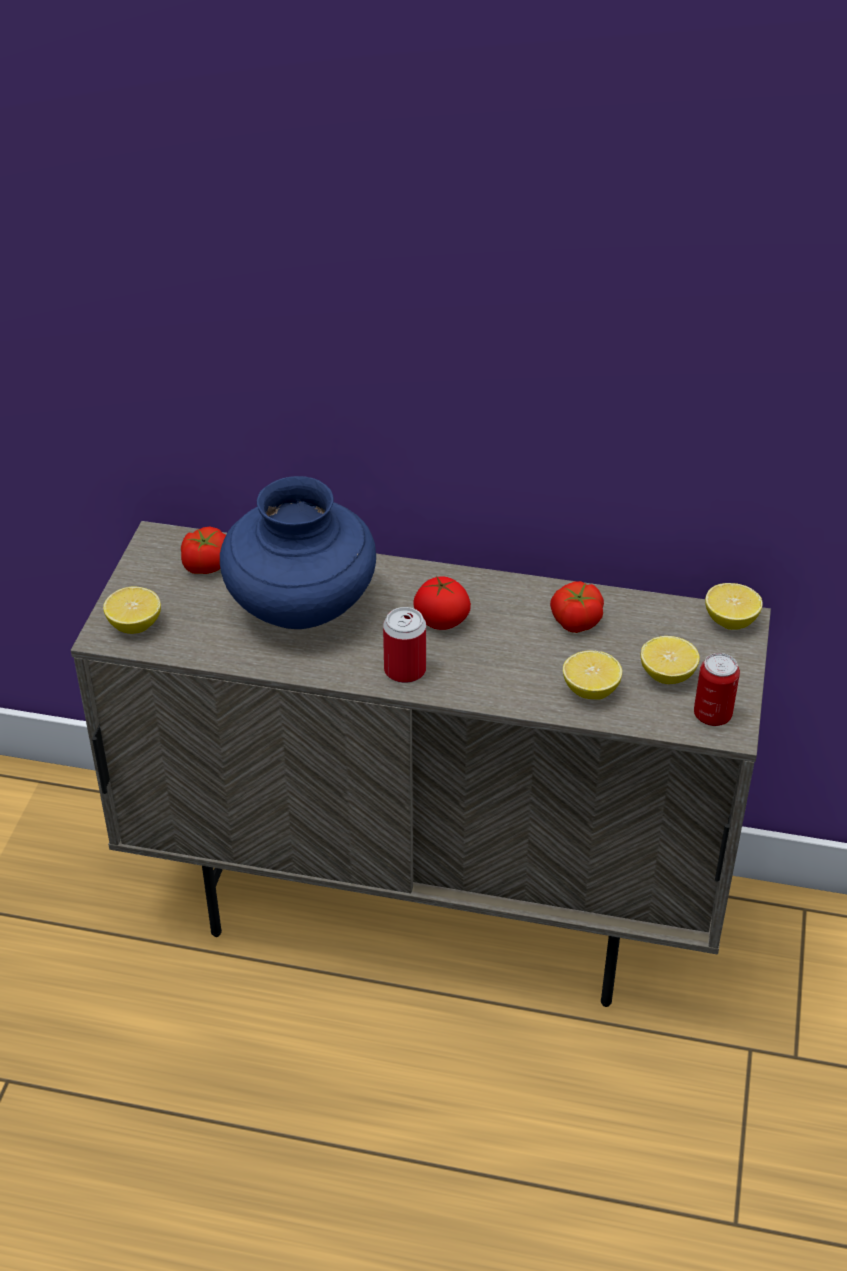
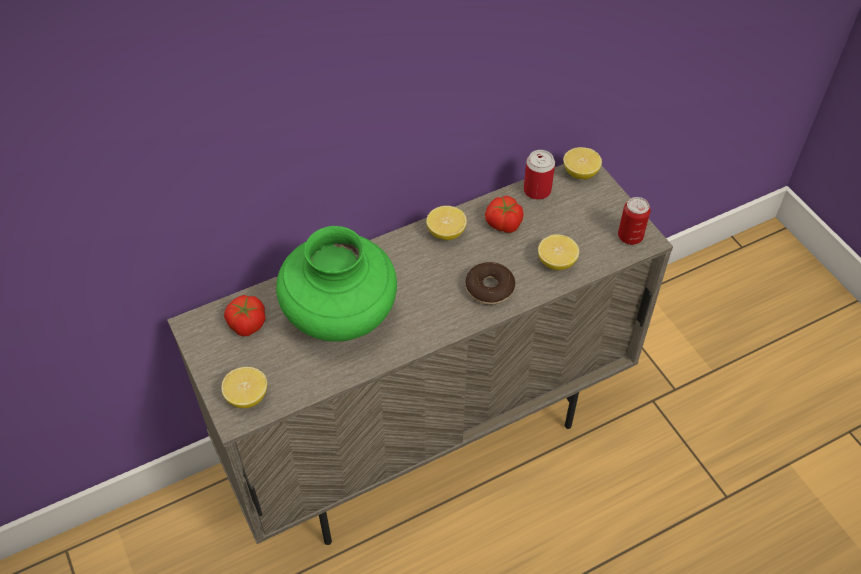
camera: 40 degrees left, 10 degrees up
(301, 608) = (341, 316): blue vase -> green vase
(405, 670) = (445, 316): can -> can (537, 190)
(442, 621) = (431, 270): tomato -> none
(483, 672) = (489, 288): none -> donut
(667, 675) = (584, 227): lemon -> lemon (446, 233)

